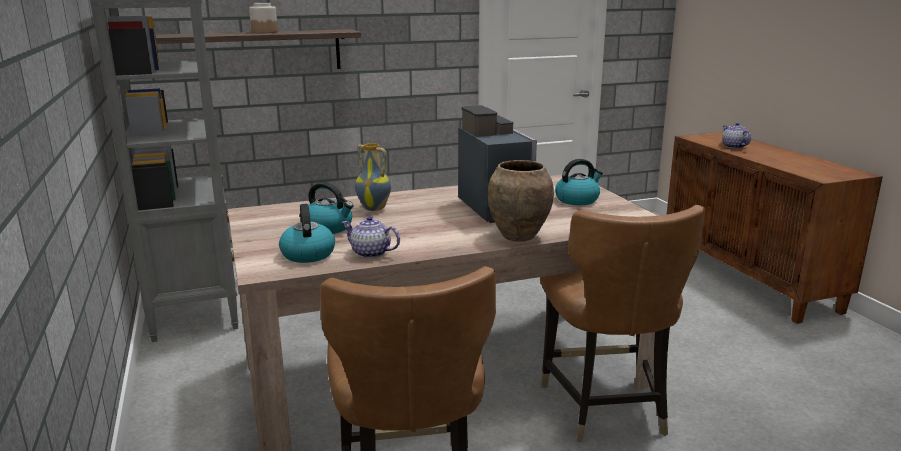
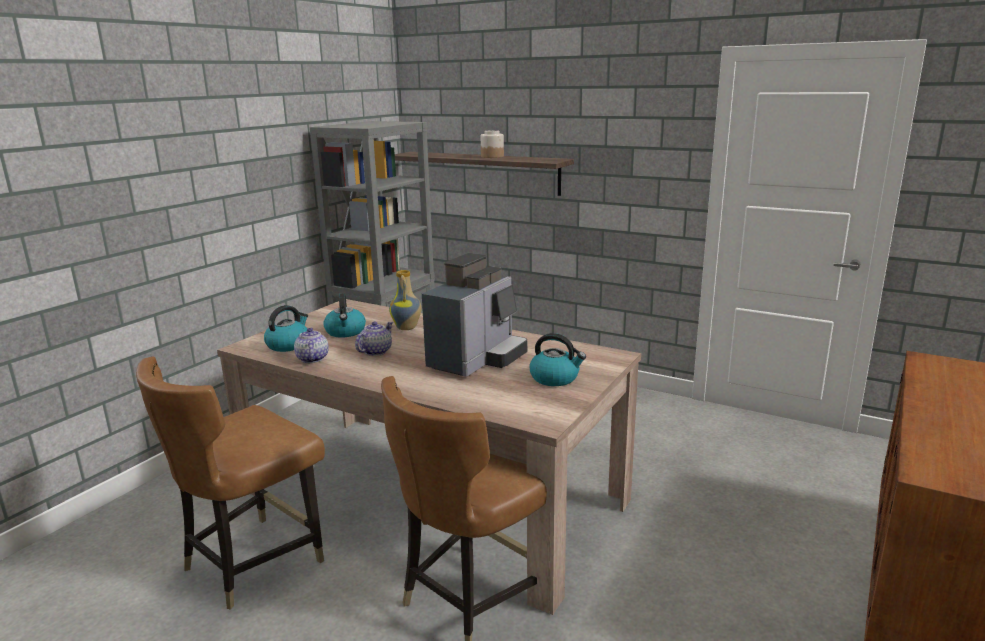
camera: 50 degrees right, 0 degrees up
(518, 236) = (416, 387): brown vase -> none
(733, 147) = (944, 390): teapot -> teapot (376, 351)

